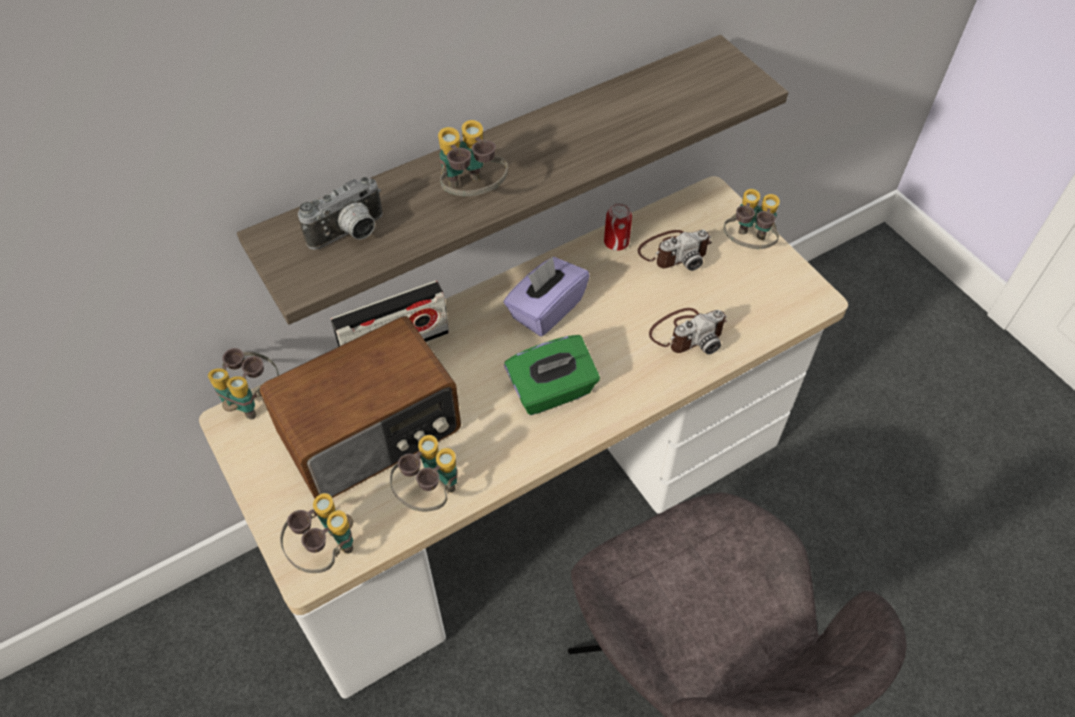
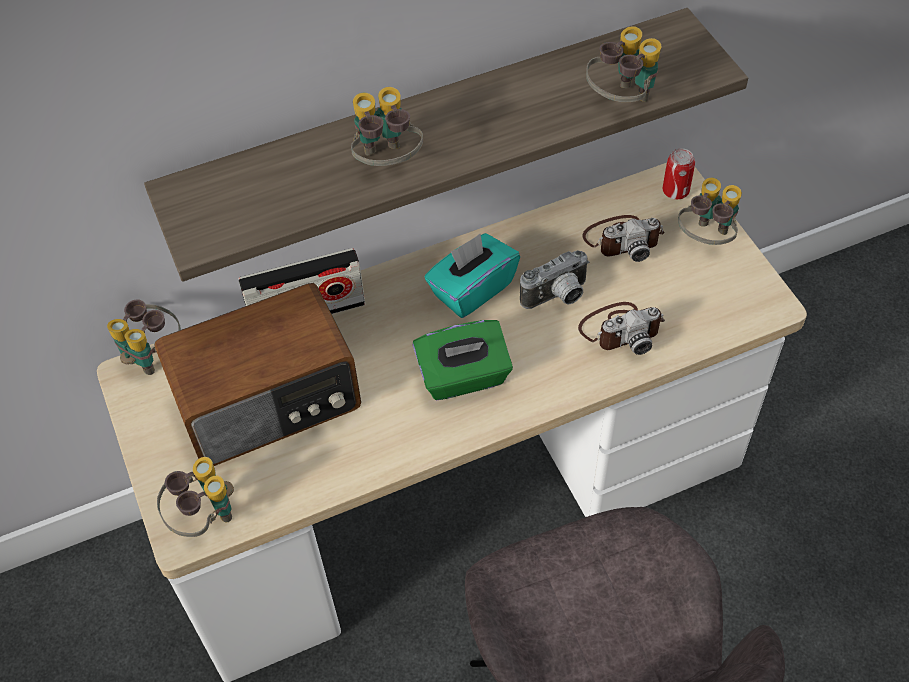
camera: 10 degrees right, 0 degrees up
(350, 234) = (256, 195): camera -> camera (557, 297)
(430, 493) = (319, 470): binoculars -> binoculars (621, 101)
(545, 309) = (472, 289): purple tissue box -> turquoise tissue box
(616, 243) = (561, 223): can -> can (675, 191)

